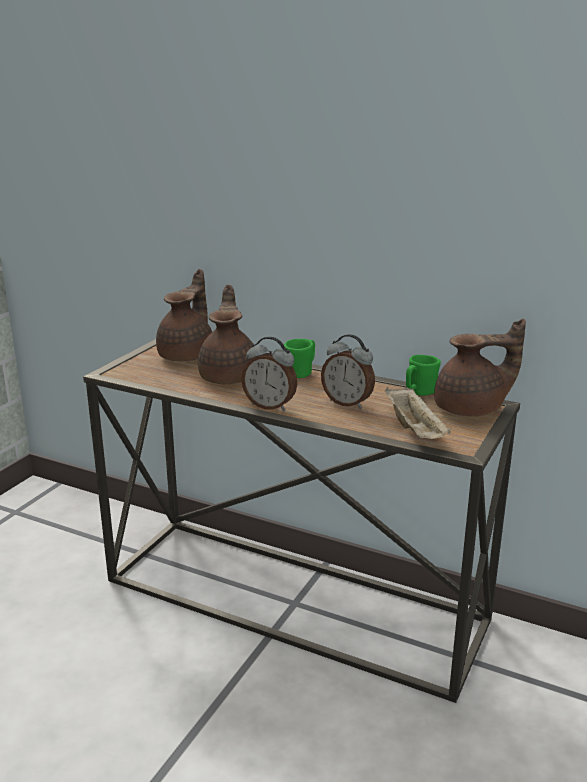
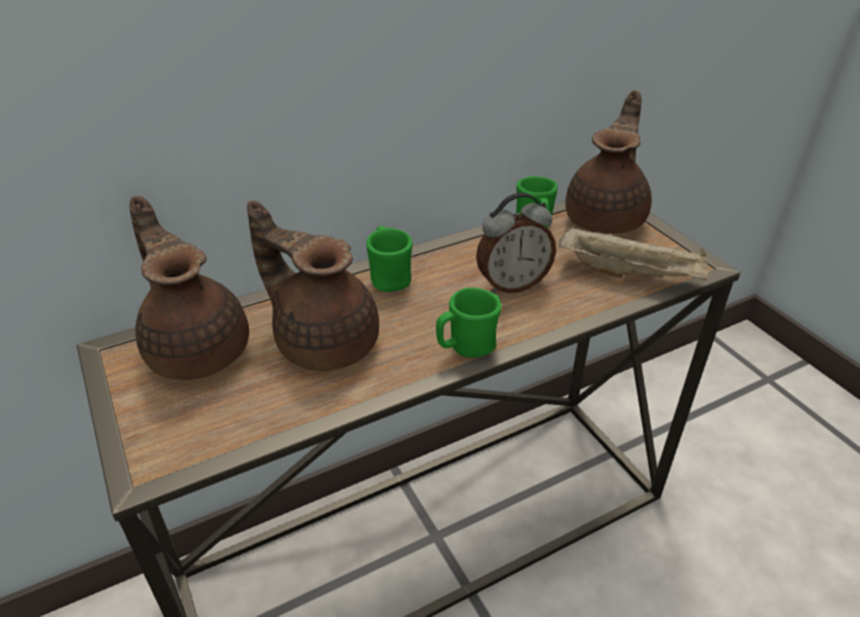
camera: 55 degrees left, 15 degrees up
(270, 406) = (466, 348): alarm clock -> green mug

